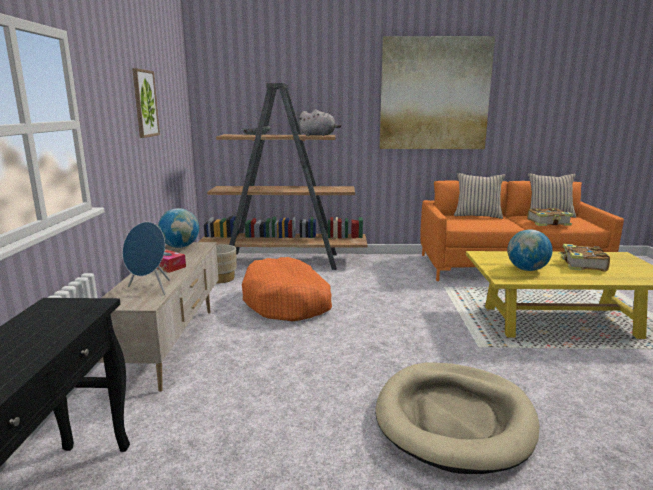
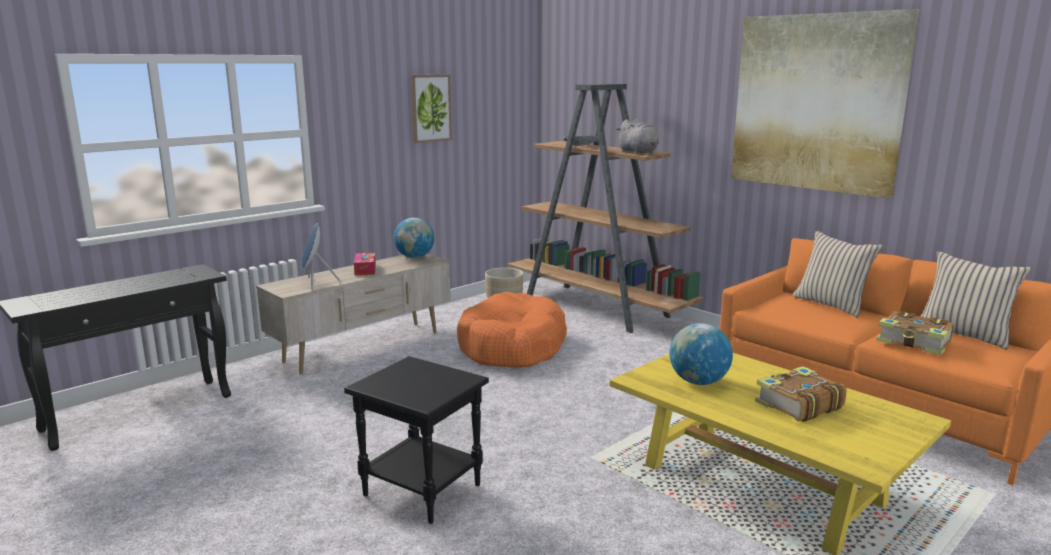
camera: 45 degrees right, 0 degrees up
(454, 419) = (424, 489): beige dog bed -> black side table

